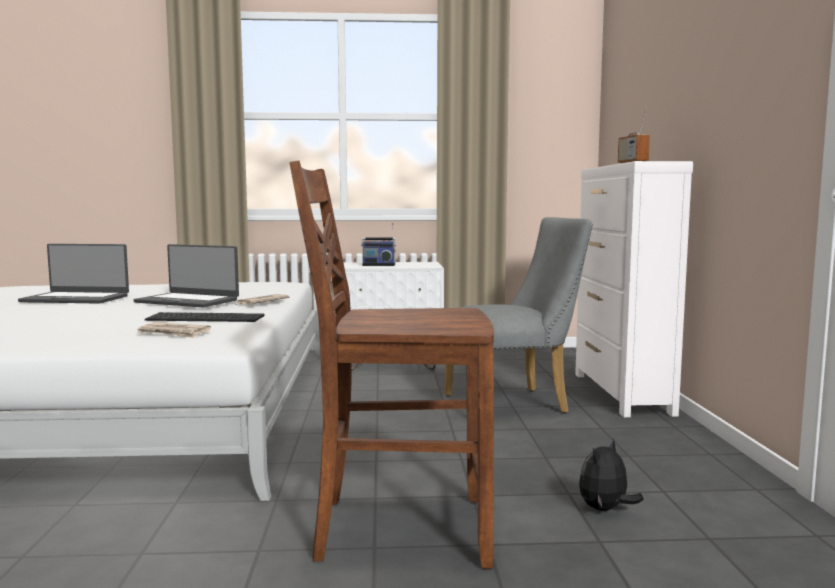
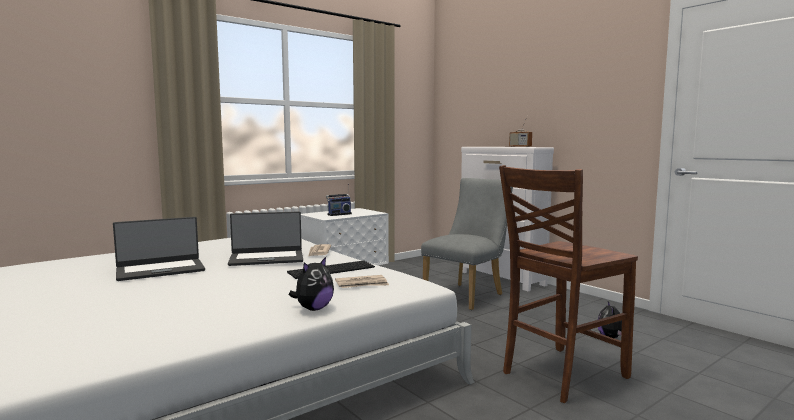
camera: 35 degrees left, 0 degrees up
(50, 344) = (313, 309): none -> plush toy

